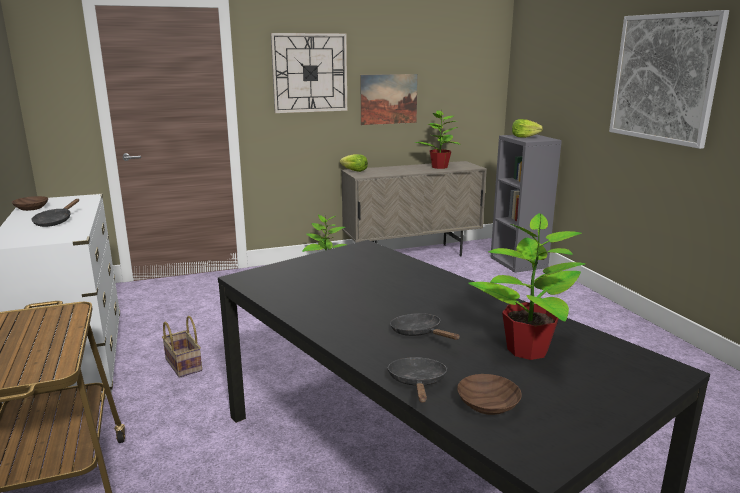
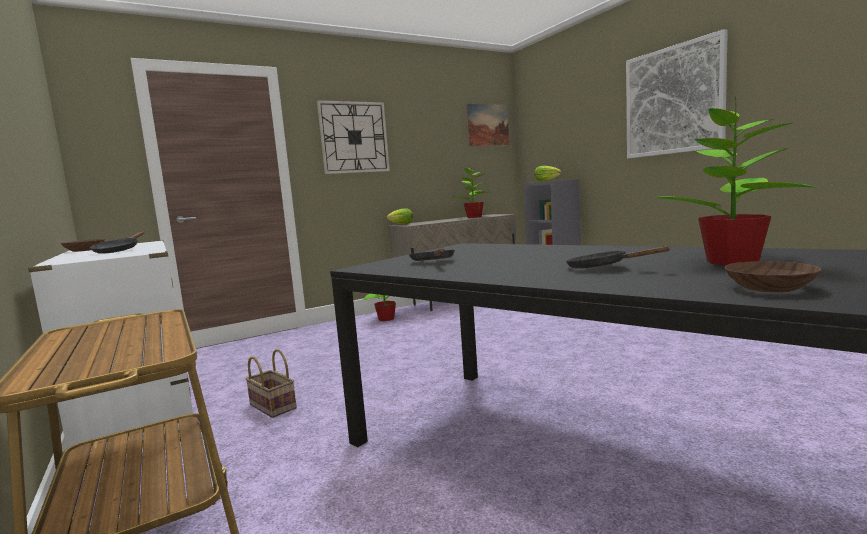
camera: 10 degrees left, 10 degrees down
(388, 99) = (423, 161): picture -> picture (488, 125)
(417, 383) = (661, 288): black frying pan -> black frying pan (433, 262)

